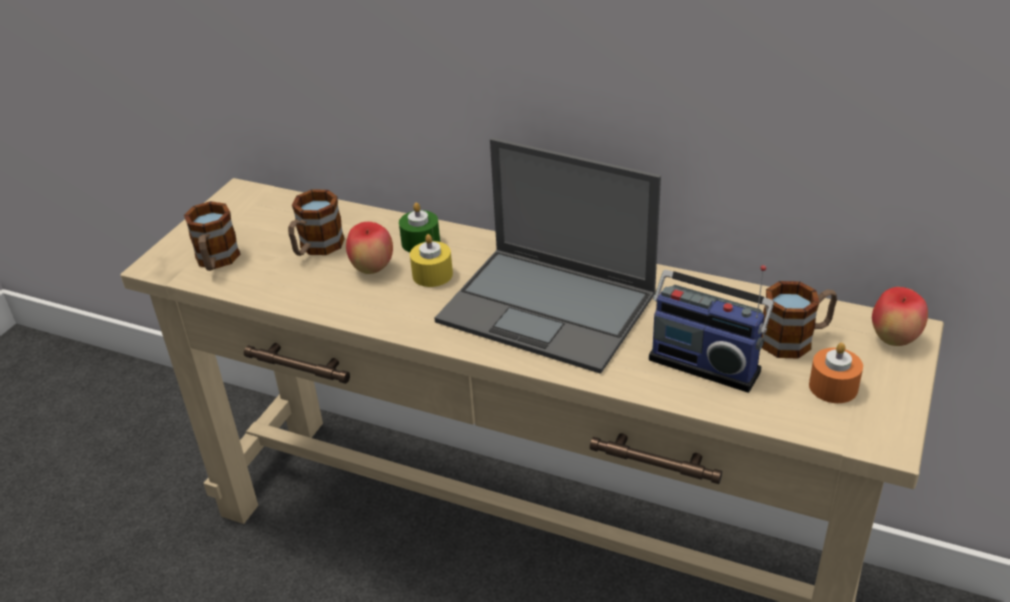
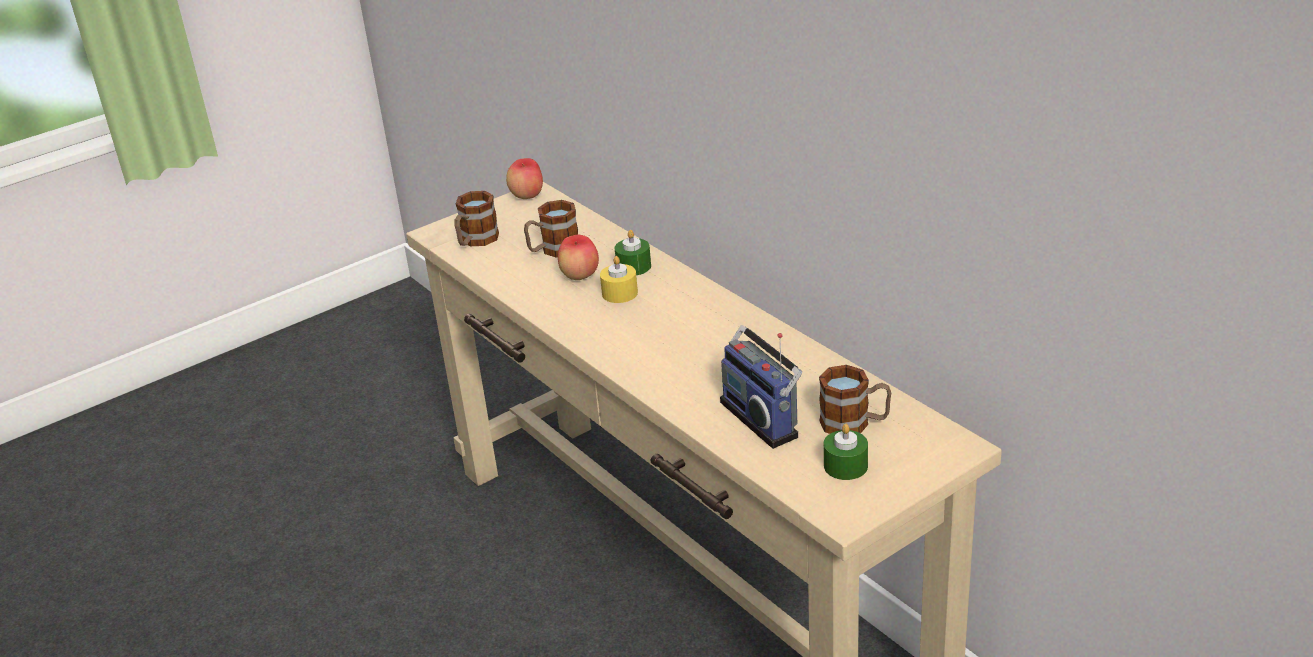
camera: 30 degrees right, 5 degrees down
(549, 308) = (683, 343): laptop -> none
(833, 387) = (845, 466): orange candle -> green candle
(894, 340) = (938, 449): apple -> apple (527, 197)

